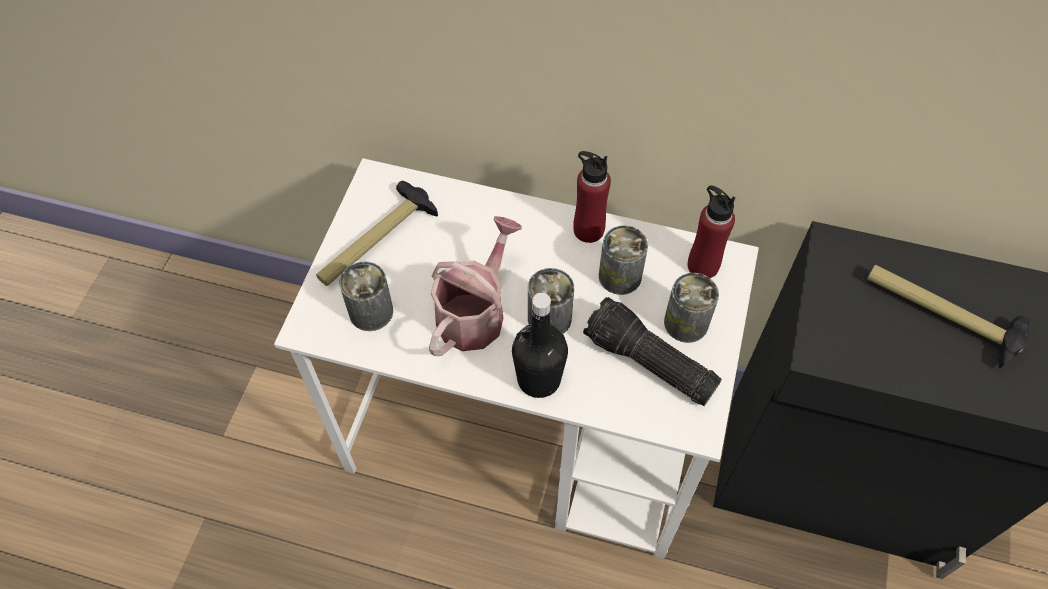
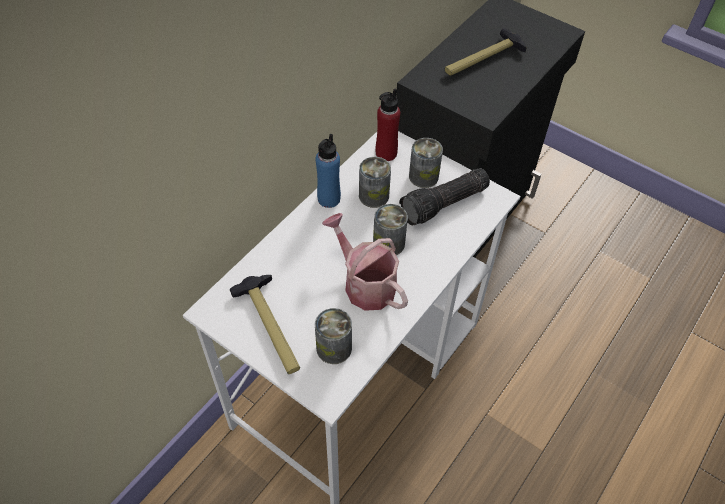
camera: 70 degrees left, 5 degrees down
(539, 379) = (432, 264): black bottle -> none
(588, 230) = (328, 199): red bottle -> blue bottle

